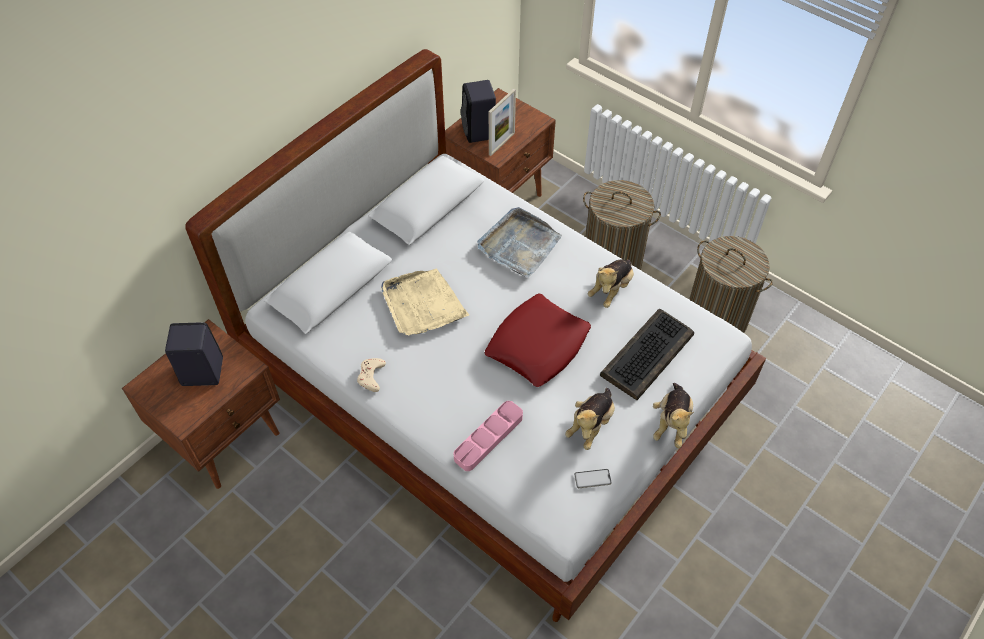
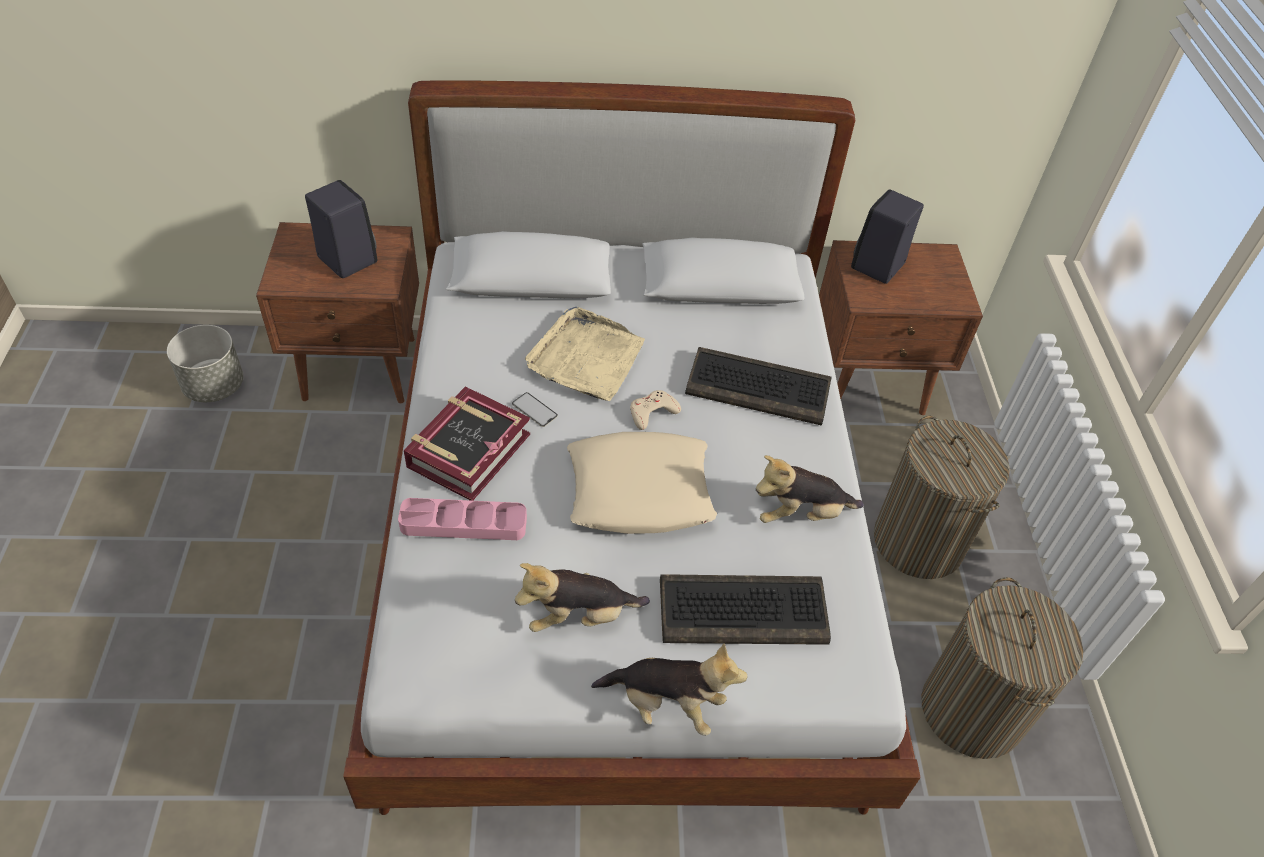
camera: 45 degrees right, 5 degrees down
(149, 534) = (214, 386): none -> grey planter
(371, 376) = (452, 375): beige game controller -> beige game controller (652, 412)
(437, 404) = (468, 450): none -> book
(501, 144) = (886, 294): picture frame -> none
(519, 245) = (759, 388): grey tray -> keyboard
(537, 345) = (640, 491): red pillow -> beige pillow
(592, 478) = (501, 667): phone -> phone (534, 410)
(671, 423) = (666, 705): plush toy -> plush toy turned 135 degrees counterclockwise

